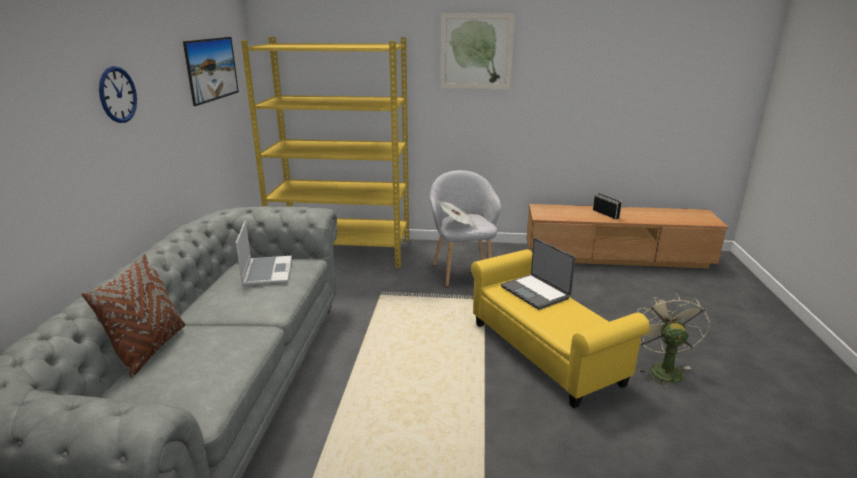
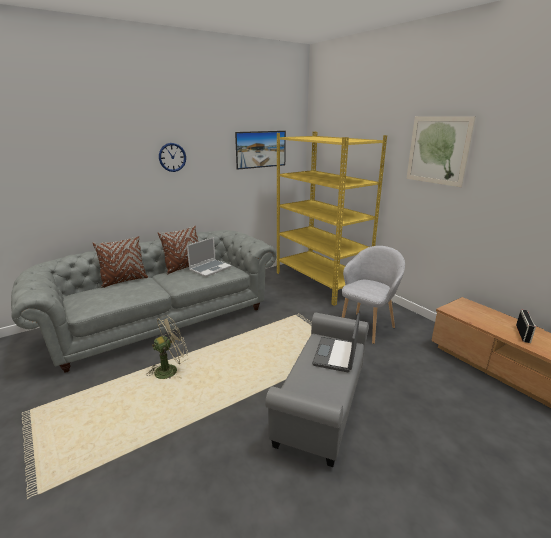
camera: 50 degrees right, 0 degrees up
(213, 289) = (184, 267): none -> brown pillow
(458, 224) = (358, 286): newspaper -> none
(545, 353) = (321, 405): yellow ottoman -> grey ottoman
(662, 369) = (386, 483): beige fan -> beige fan (170, 369)

